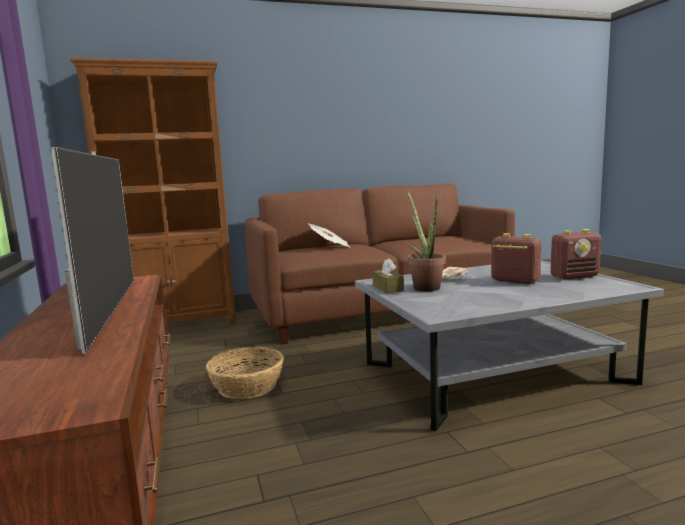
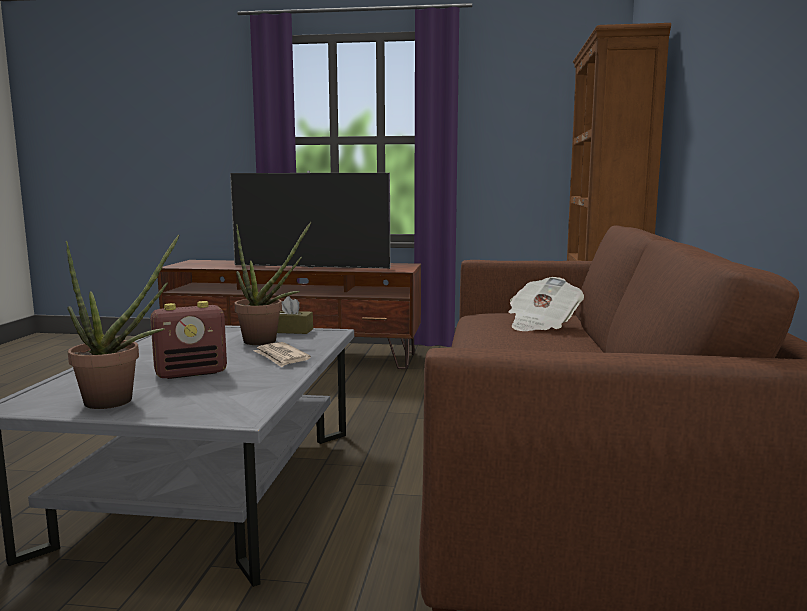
camera: 115 degrees right, 0 degrees up
(248, 386) = (366, 388): basket -> none
(574, 276) = (119, 401): radio -> potted plant

